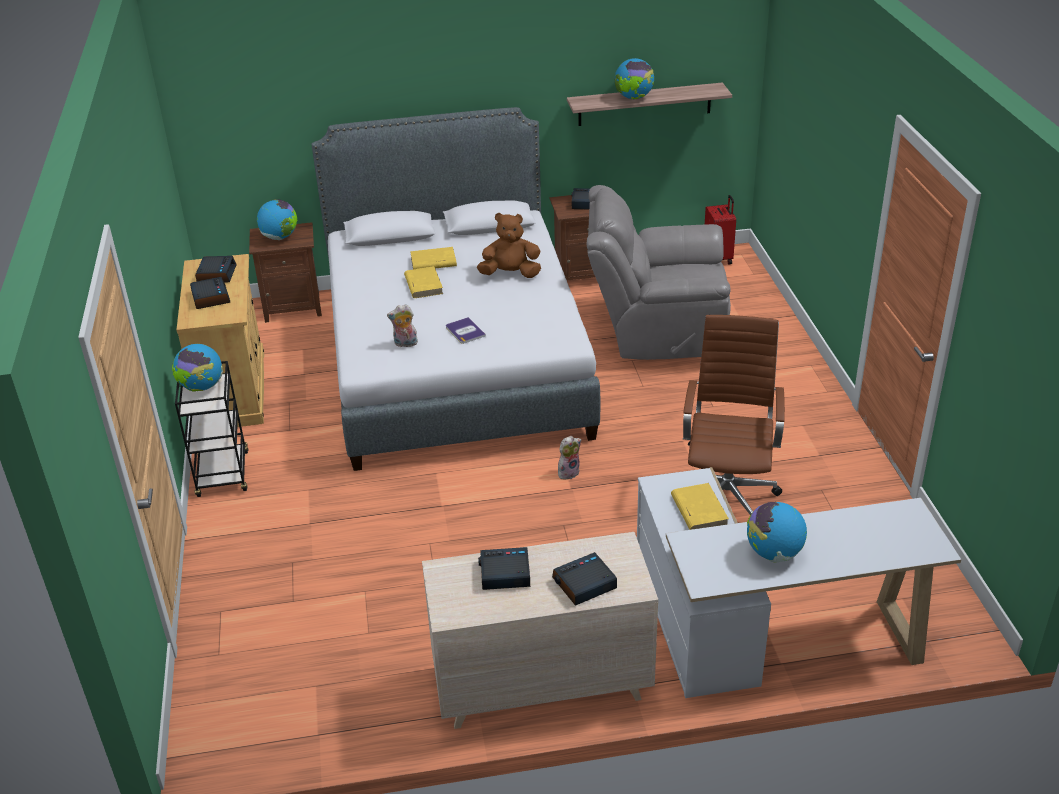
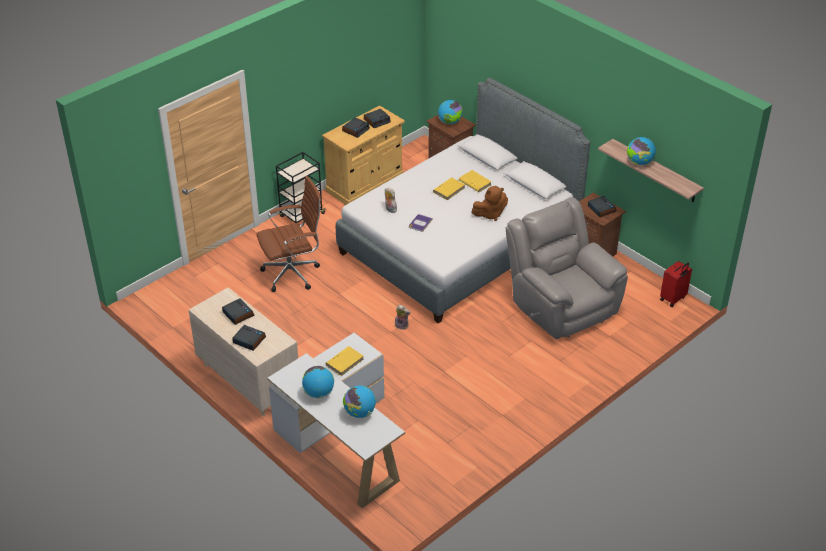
camera: 55 degrees right, 5 degrees up
(201, 387) = (301, 167): globe -> globe (359, 413)
(510, 274) = (490, 214): brown plush toy -> brown plush toy turned 105 degrees clockwise
(727, 496) = (433, 391): brown office chair -> brown office chair (293, 273)

